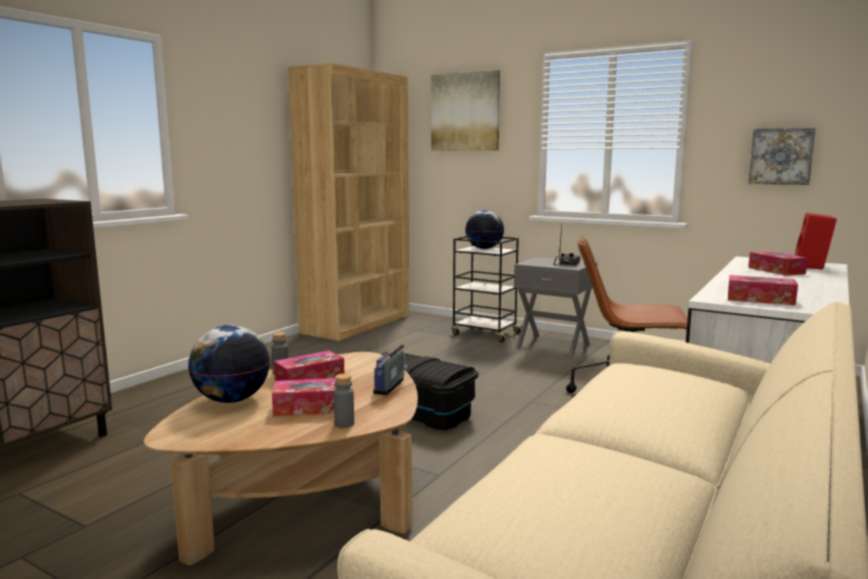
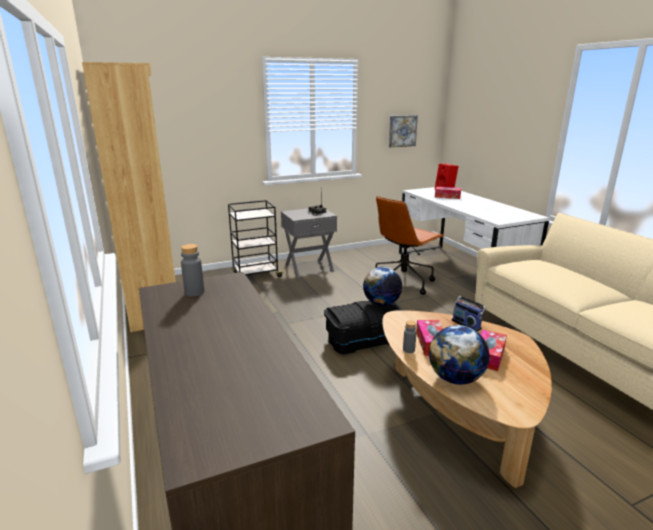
camera: 55 degrees left, 10 degrees up
(344, 424) = (524, 352): grey bottle -> grey bottle (194, 292)
(465, 112) = (197, 101): picture -> none
(484, 248) = (248, 213): globe -> globe (381, 303)
(760, 299) = (506, 216): tissue box -> none

